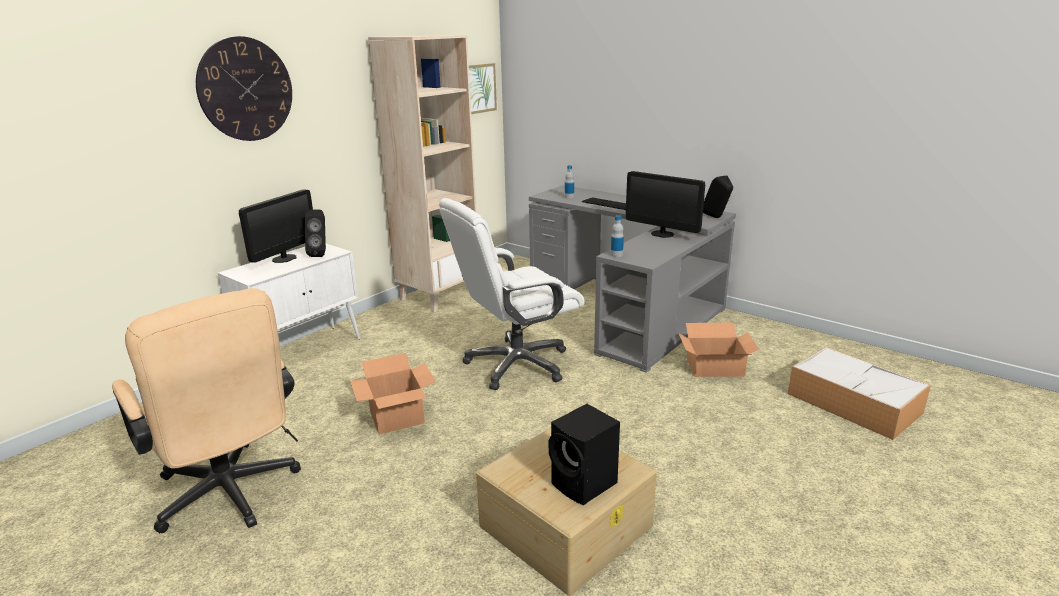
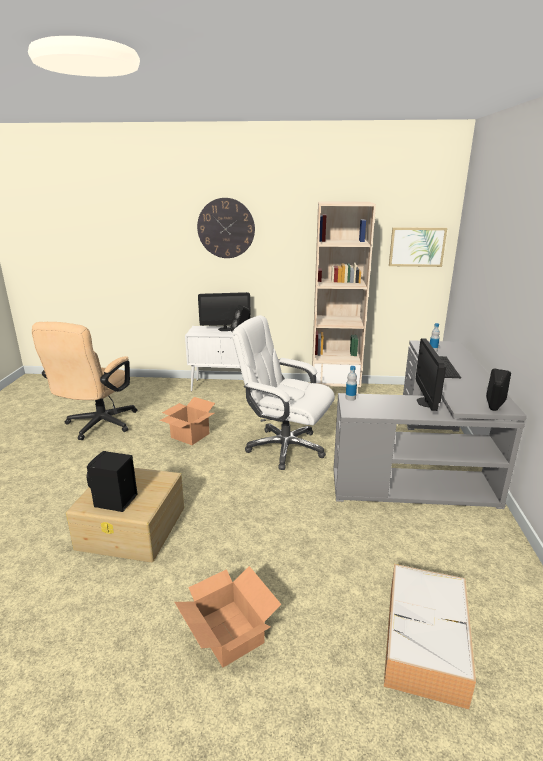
camera: 55 degrees right, 0 degrees up
(715, 367) = (387, 533): cardboard box -> cardboard box (228, 633)

